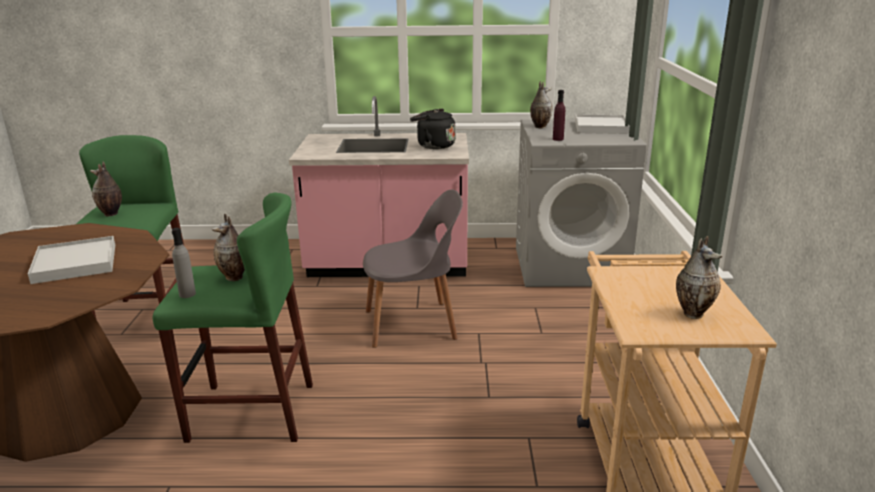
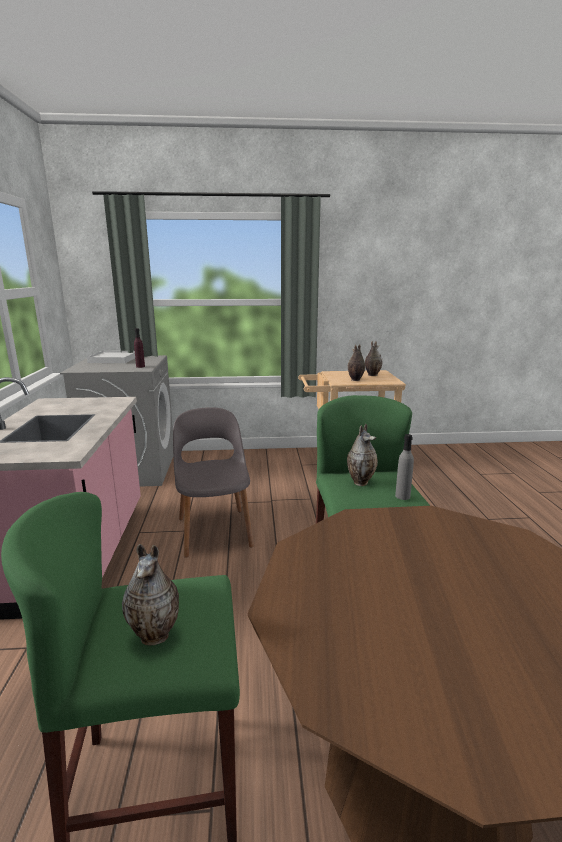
camera: 95 degrees left, 5 degrees down
(75, 263) = (400, 564): white tray -> none
(433, 146) = (81, 406): black kettle -> none
(539, 127) = (95, 369): vase -> vase (355, 380)

